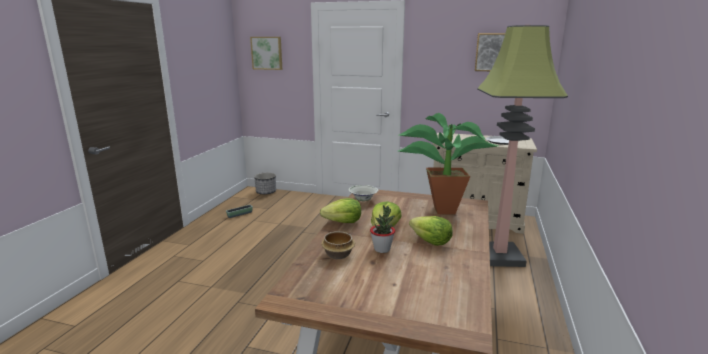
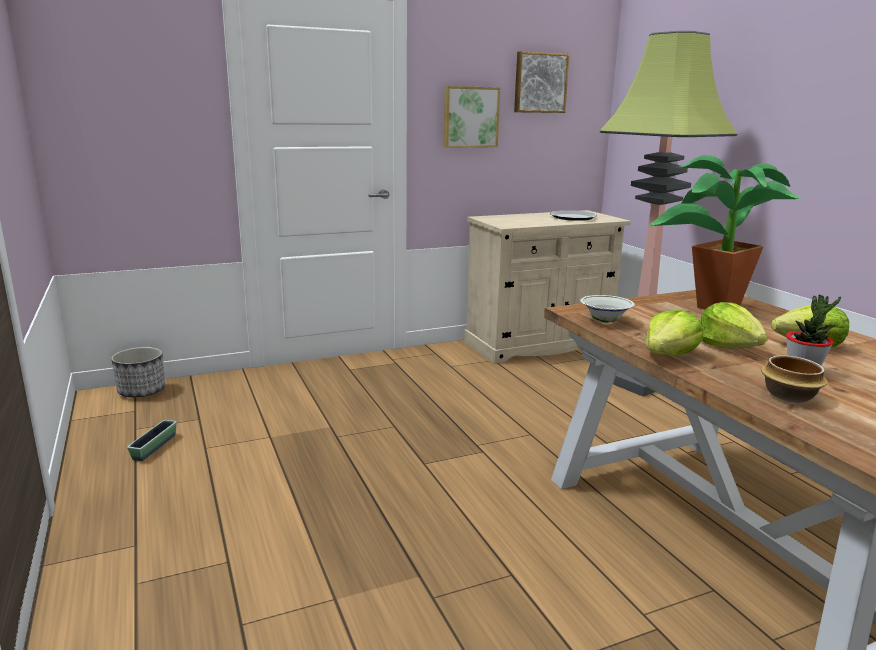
camera: 40 degrees left, 0 degrees up
(267, 53) = (114, 75): picture -> picture (470, 117)

